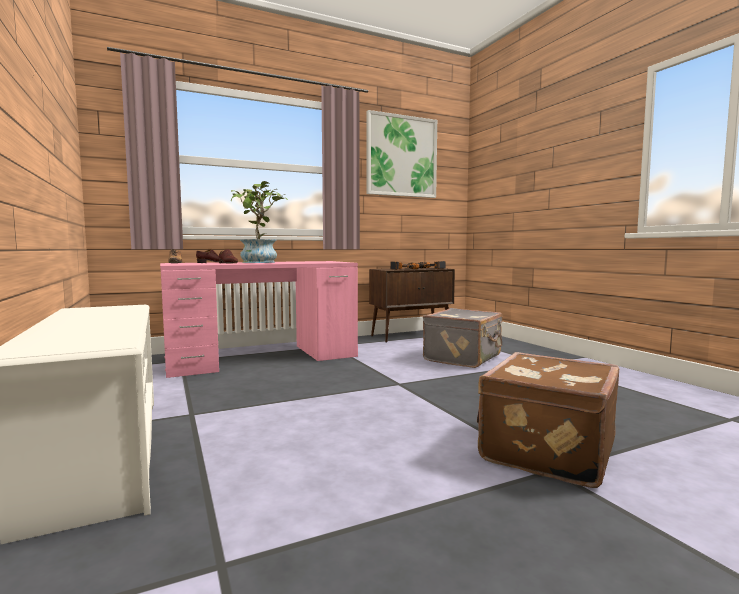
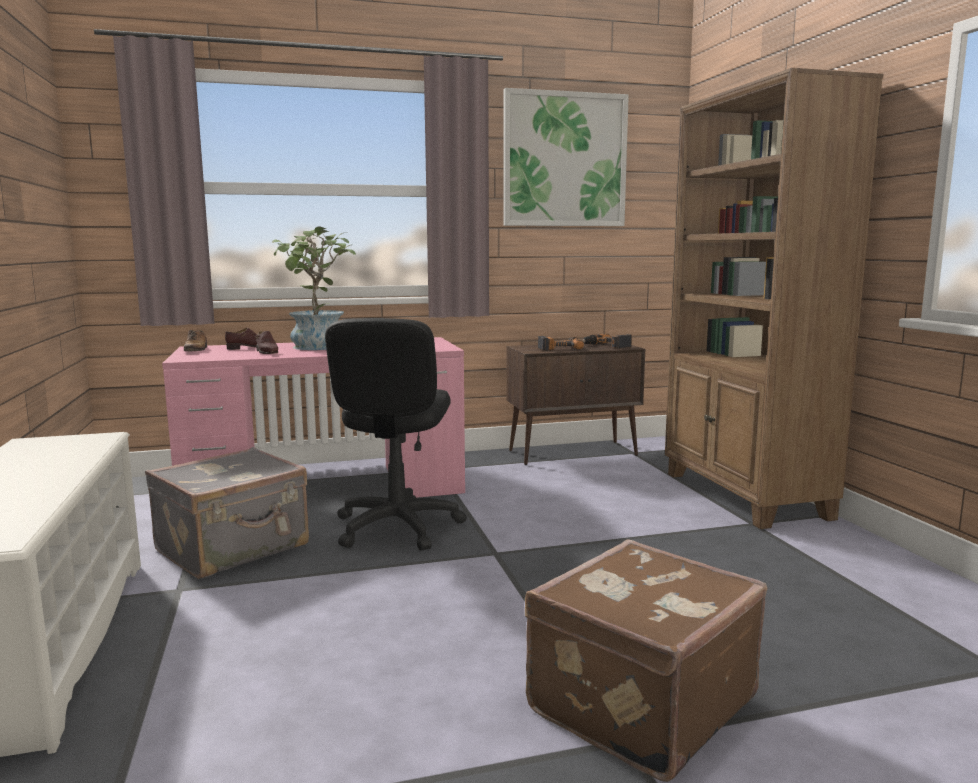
camera: 10 degrees right, 5 degrees up
(325, 374) = (396, 527): none -> black office chair
(464, 358) = (629, 505): grey suitcase -> grey suitcase (234, 548)
(527, 351) = (744, 496): none -> brown bookcase

